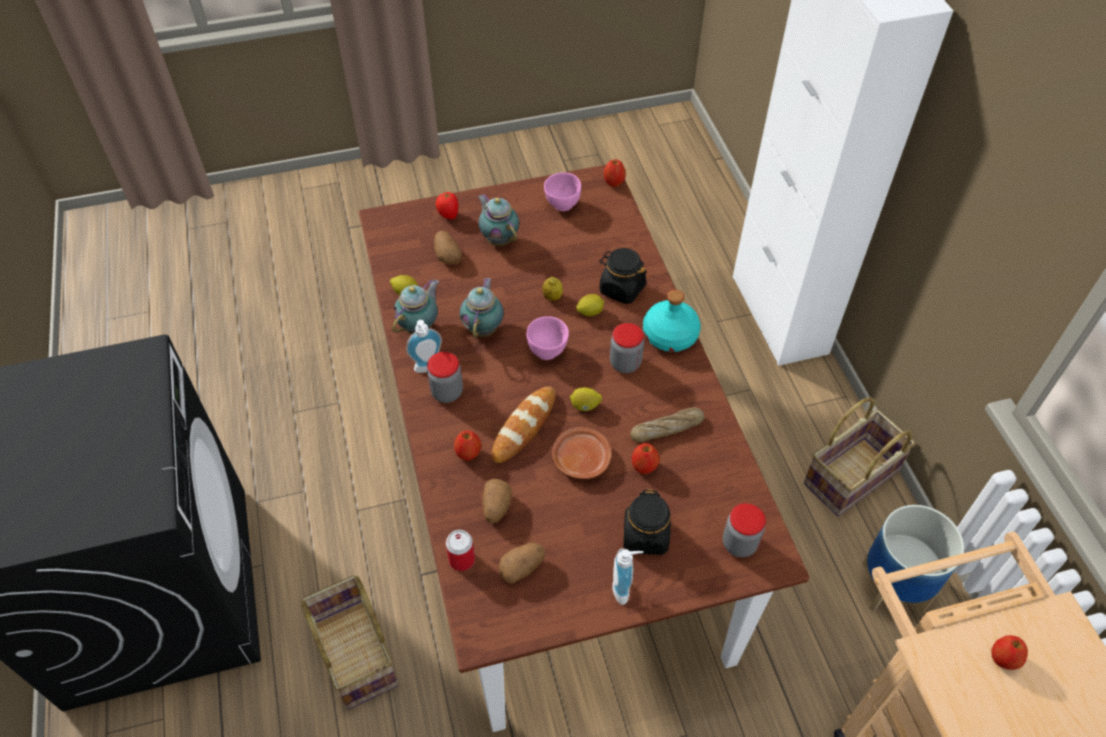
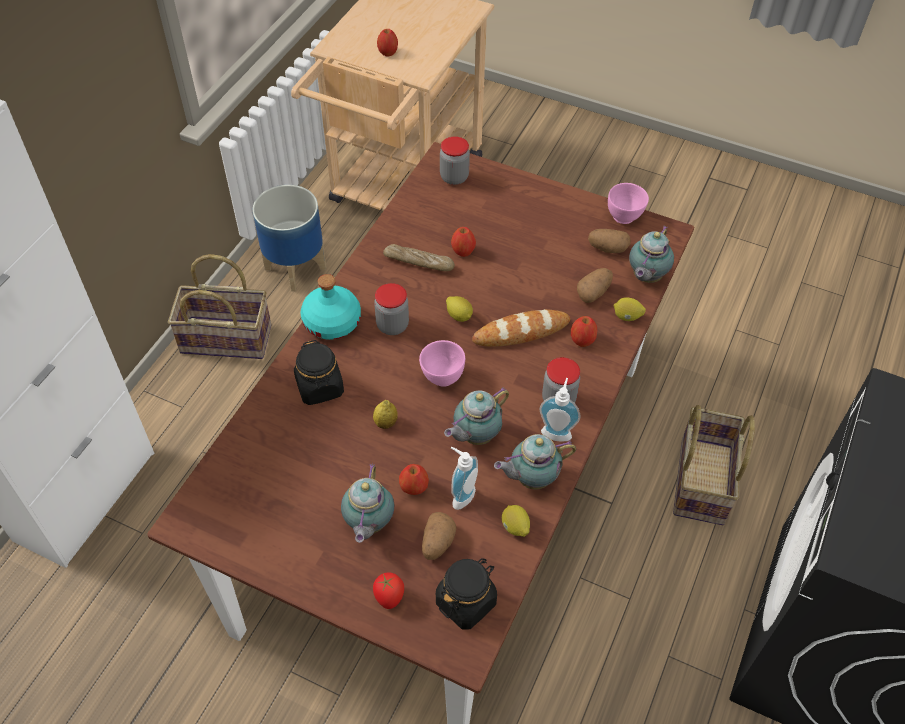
camera: 140 degrees left, 0 degrees up
(462, 560) = (645, 277): can -> teapot
(562, 205) = (264, 519): pink bowl -> pink bowl (624, 217)
(581, 458) = (501, 284): brown plate -> none
(589, 312) = (370, 386): lemon -> lemon (627, 317)
(614, 182) = (183, 507): apple -> apple (414, 488)
(624, 589) = (552, 200): soap dispenser -> soap dispenser (460, 495)
(645, 536) = (508, 215): black jar -> black jar (466, 602)

